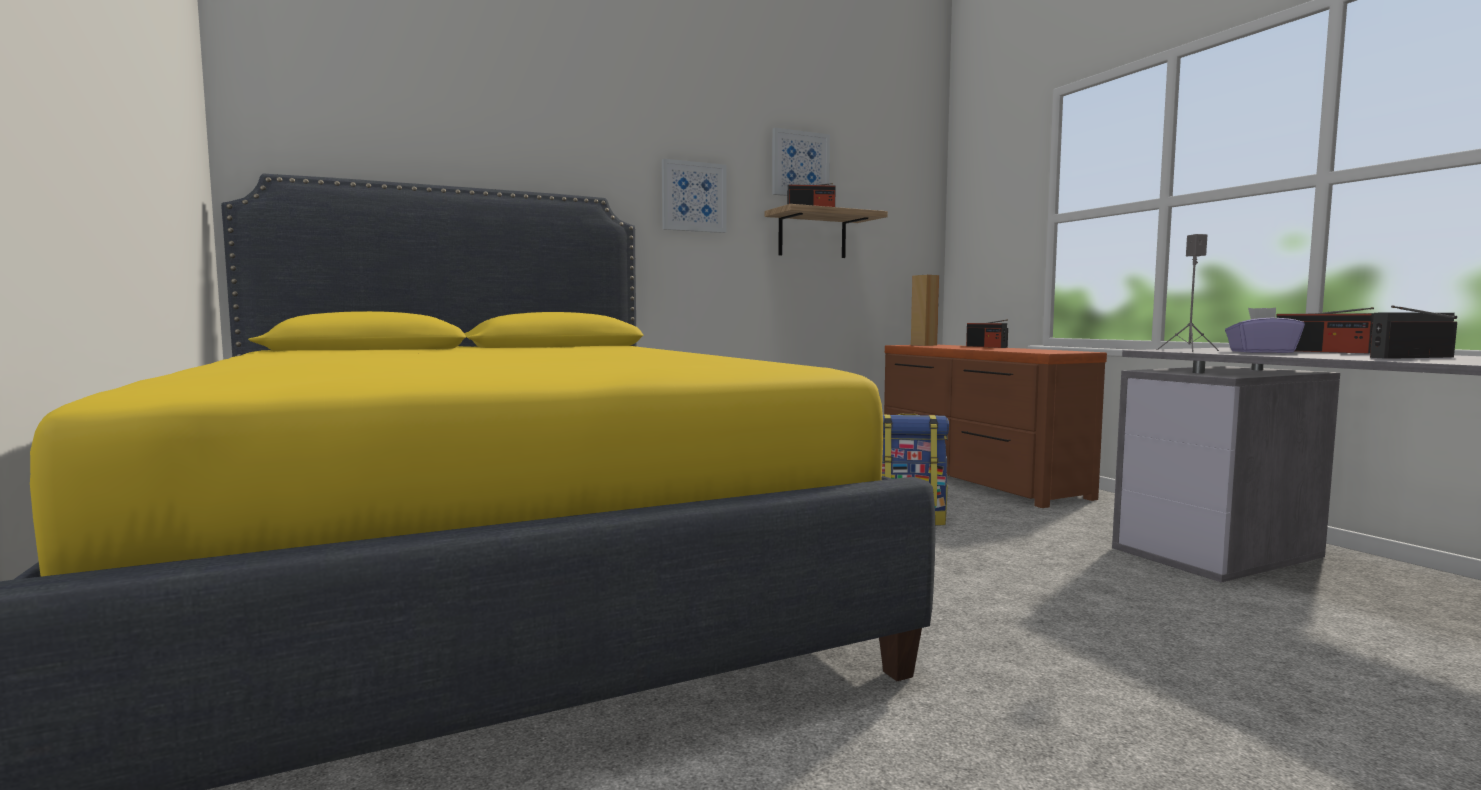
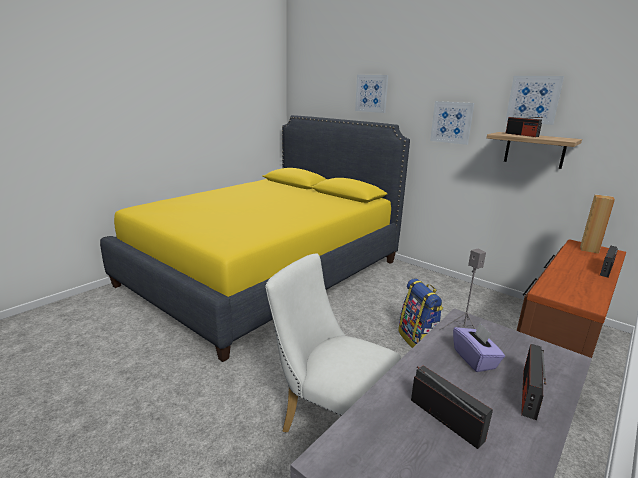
camera: 65 degrees right, 15 degrees up
(519, 136) = (371, 93): none -> picture
(1127, 605) = (330, 421): none -> white chair

